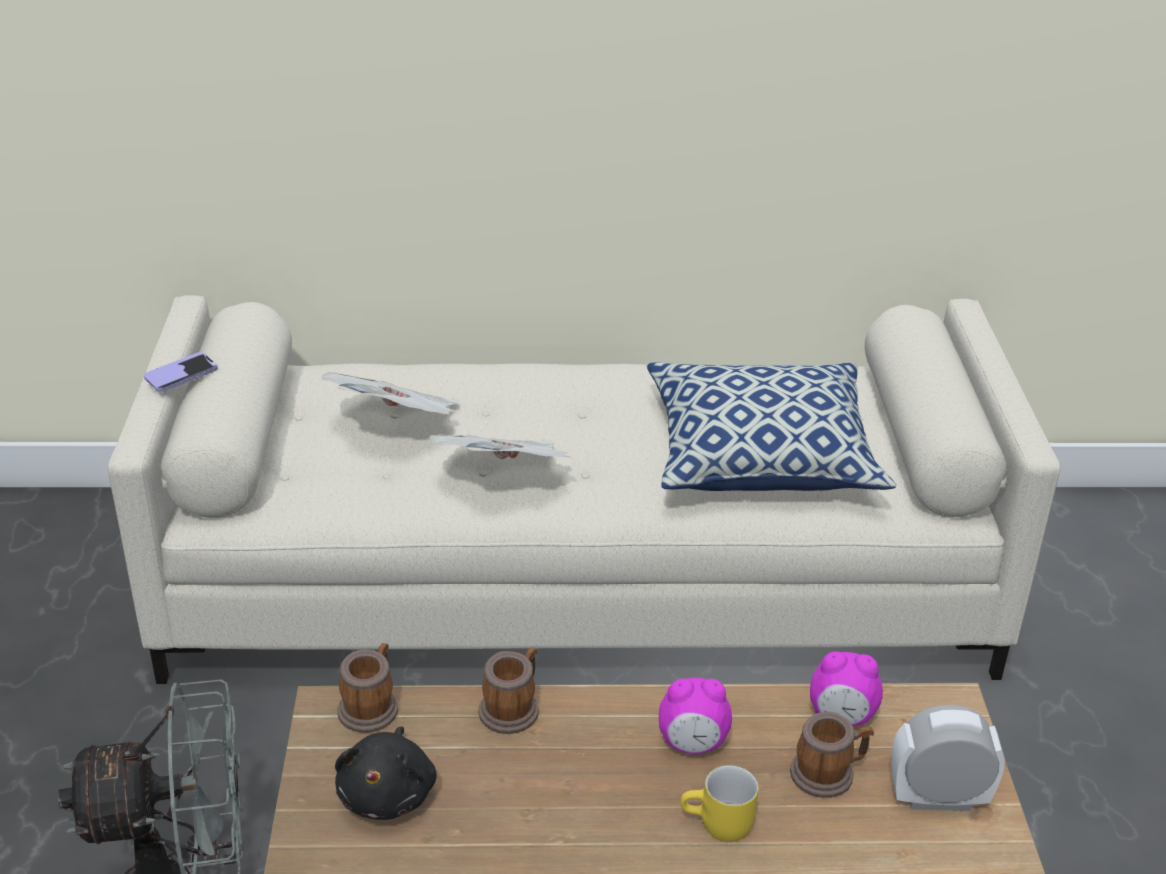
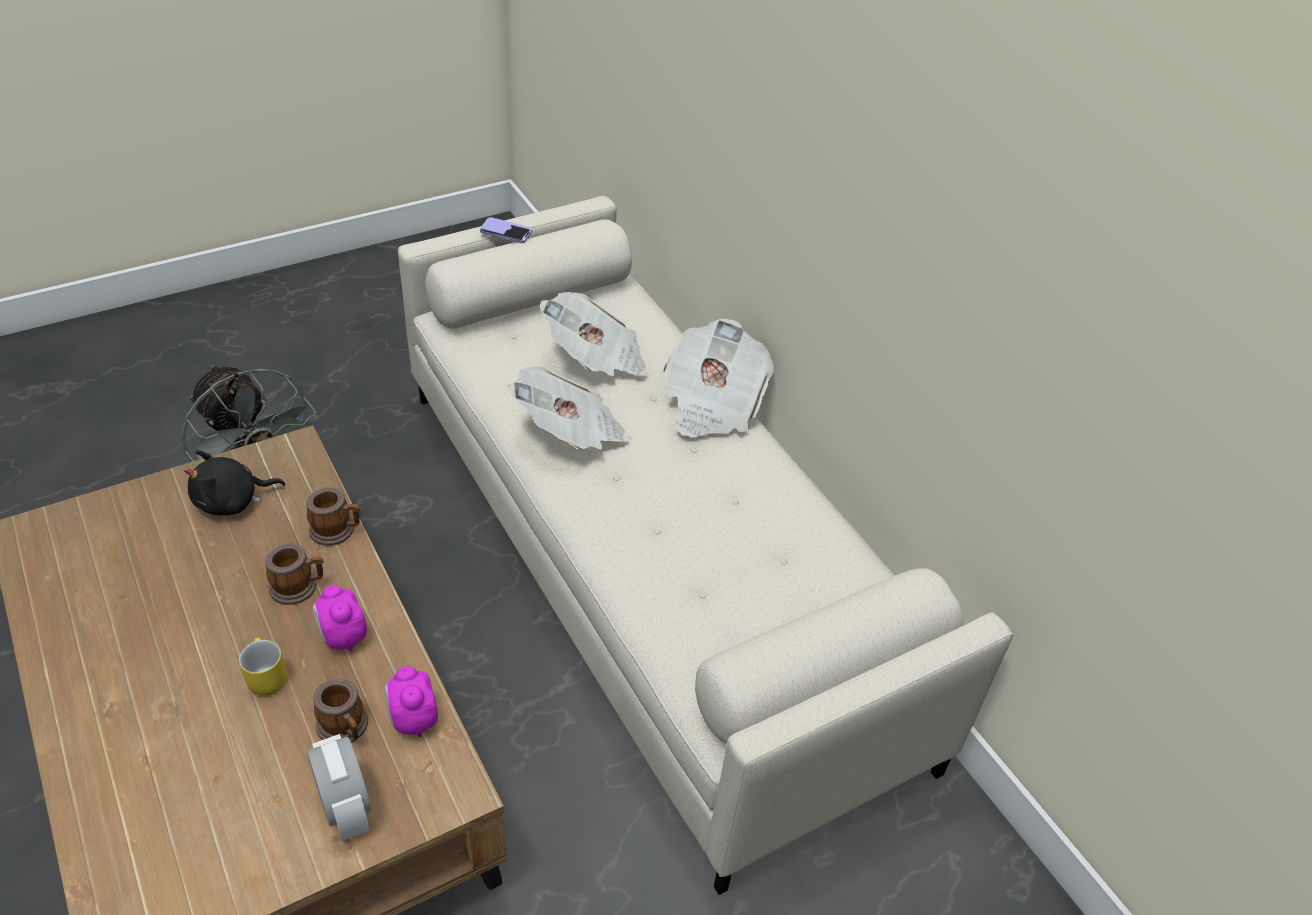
camera: 60 degrees right, 10 degrees up
(371, 706) = (308, 463): mug -> mug (299, 586)
(533, 376) = (712, 403): none -> newspaper
(761, 456) = (707, 570): pillow -> none

